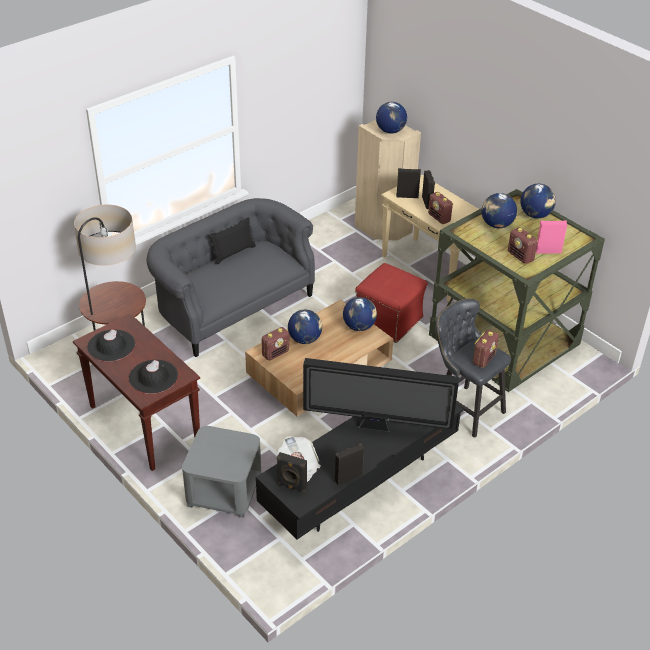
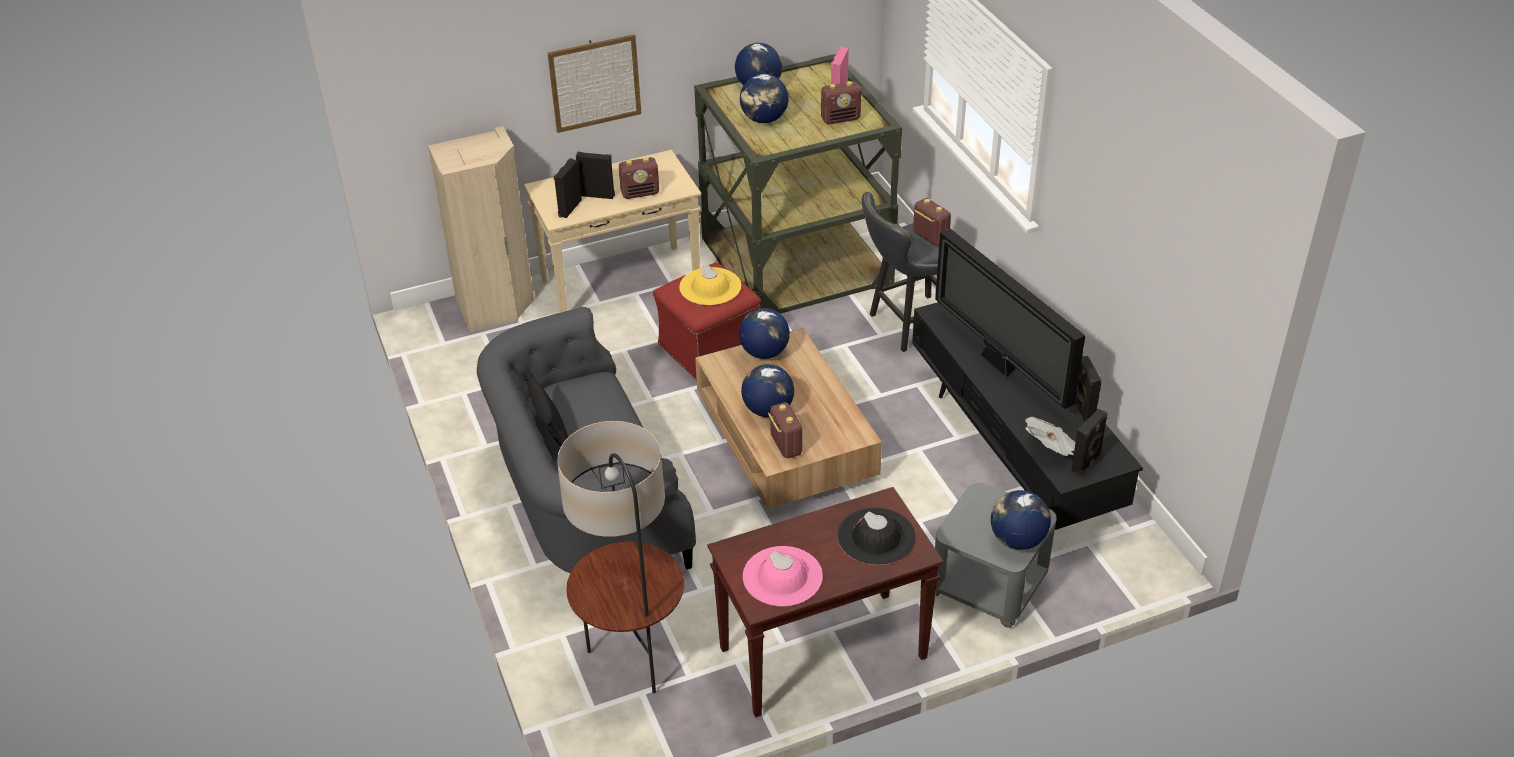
camera: 70 degrees left, 0 degrees up
(111, 345) = (782, 576): black hat -> pink hat
(376, 427) = (999, 365): television -> television turned 120 degrees clockwise
(390, 131) = (480, 150): globe -> globe (1017, 540)
(395, 282) = (710, 287): none -> yellow hat
(471, 143) = (595, 81): none -> picture

